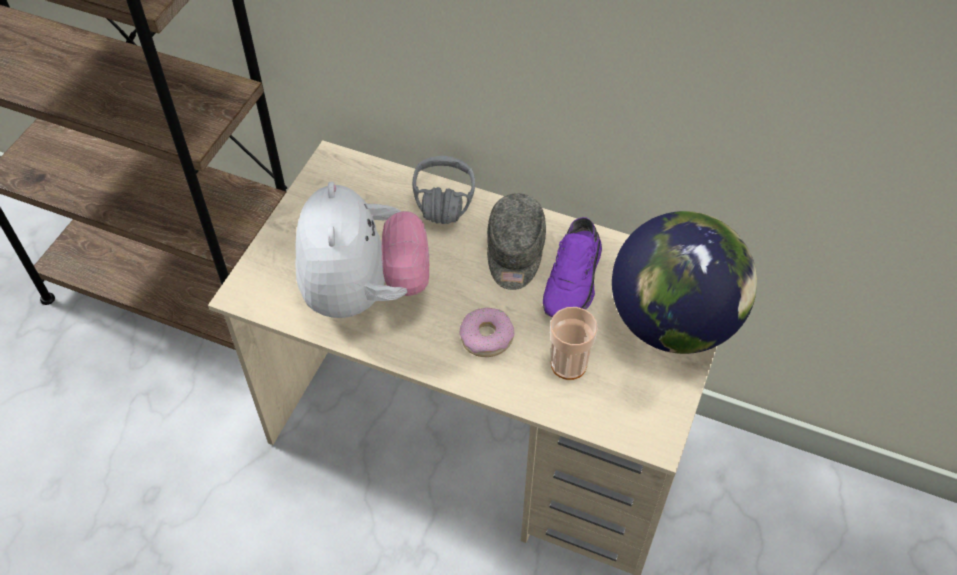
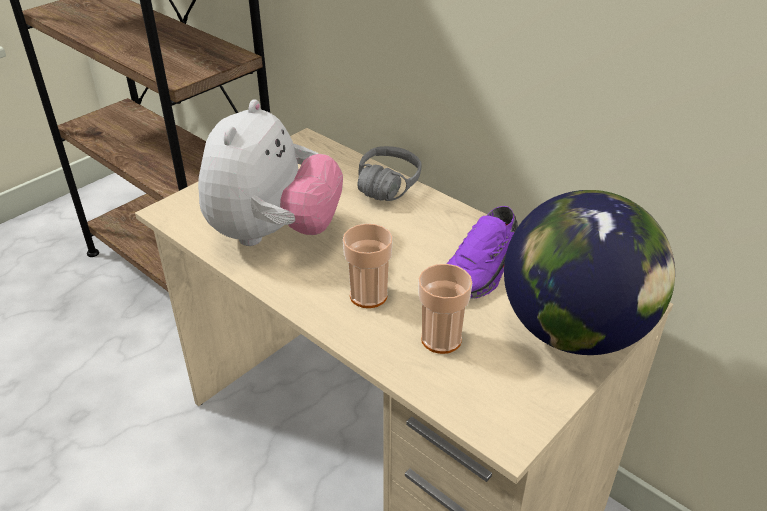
camera: 20 degrees right, 15 degrees down
(486, 337) = (368, 295): donut -> cup
(514, 253) = (433, 237): grey cap -> none

